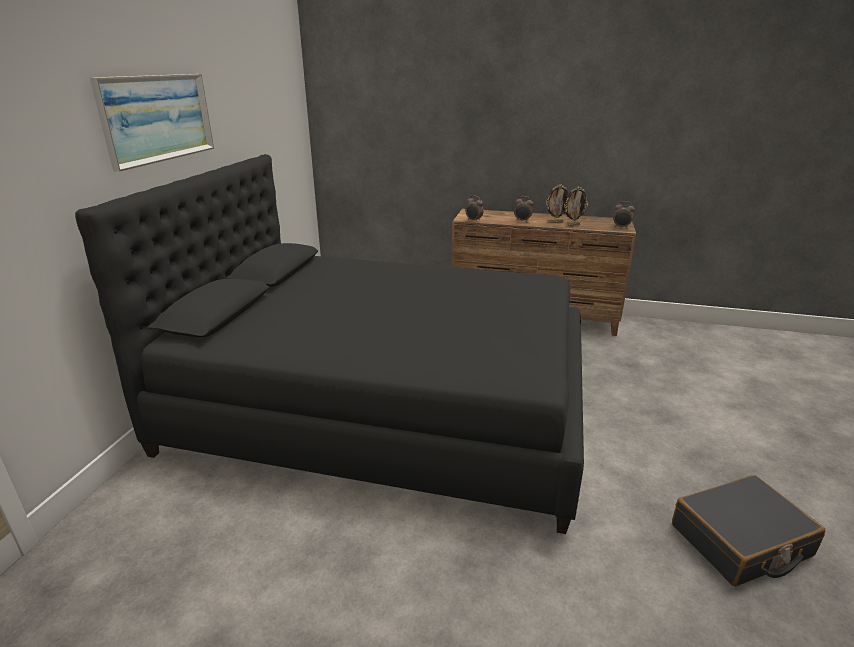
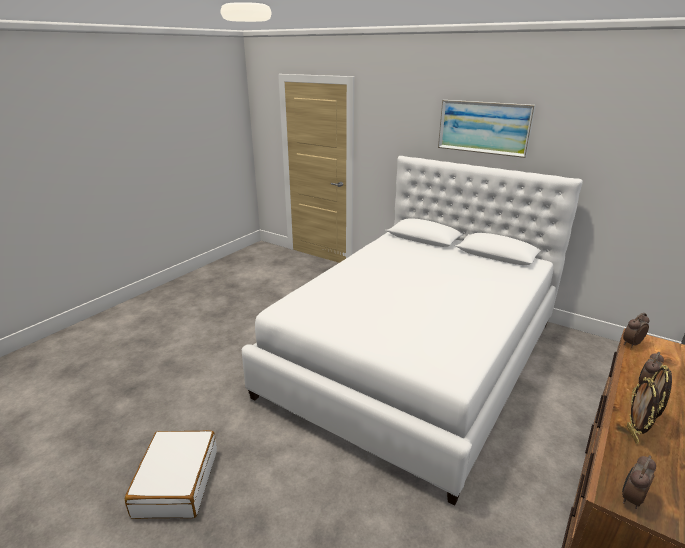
camera: 110 degrees right, 0 degrees up
(385, 404) = (416, 357): black bed -> white bed
(740, 541) = (176, 482): black suitcase -> white suitcase

